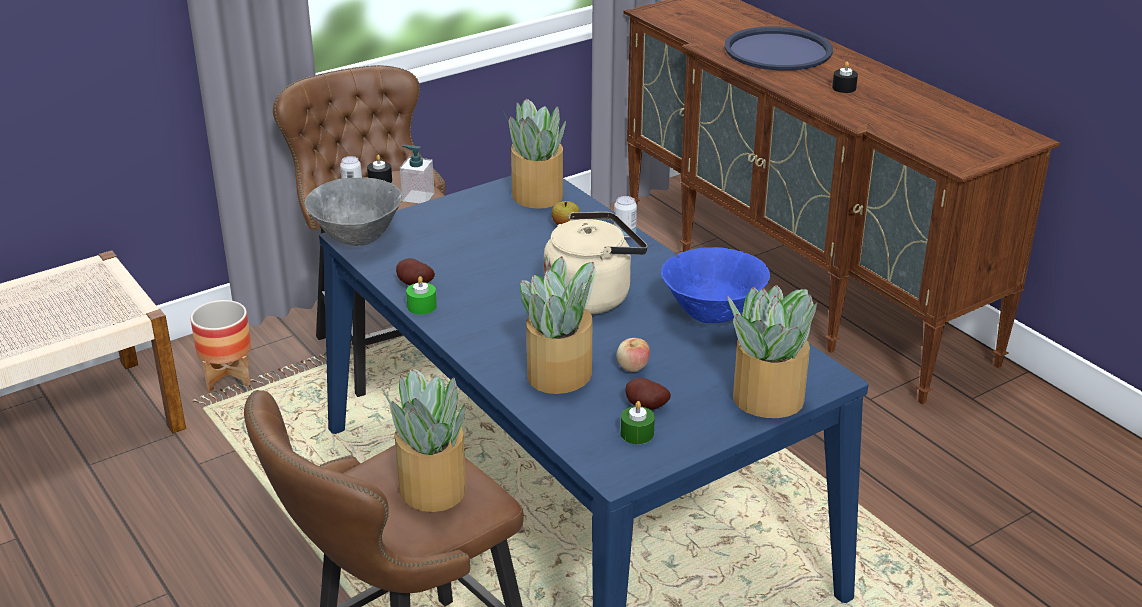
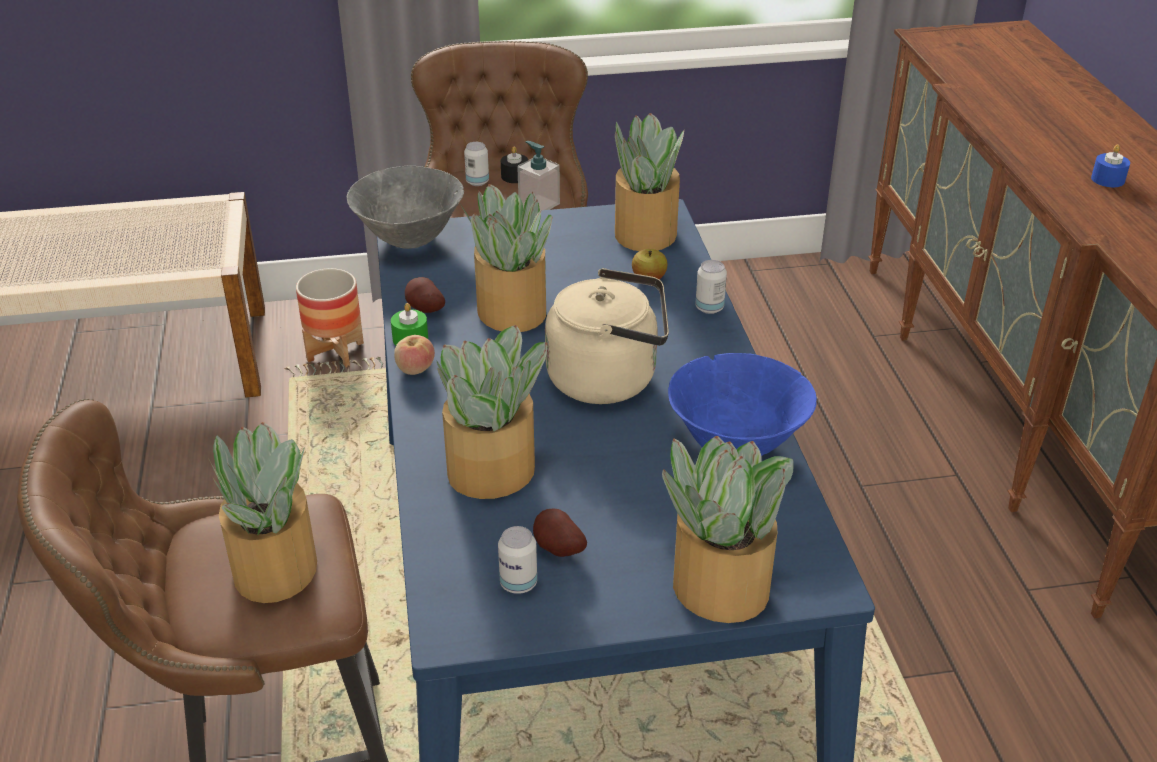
camera: 25 degrees right, 5 degrees up
(483, 270) = (512, 312): none -> potted plant
(632, 367) = (583, 488): apple -> apple (415, 369)
(637, 434) = (518, 583): green candle -> can
(778, 51) = (1053, 114): blue tray -> none
(844, 88) = (1108, 179): black candle -> blue candle

